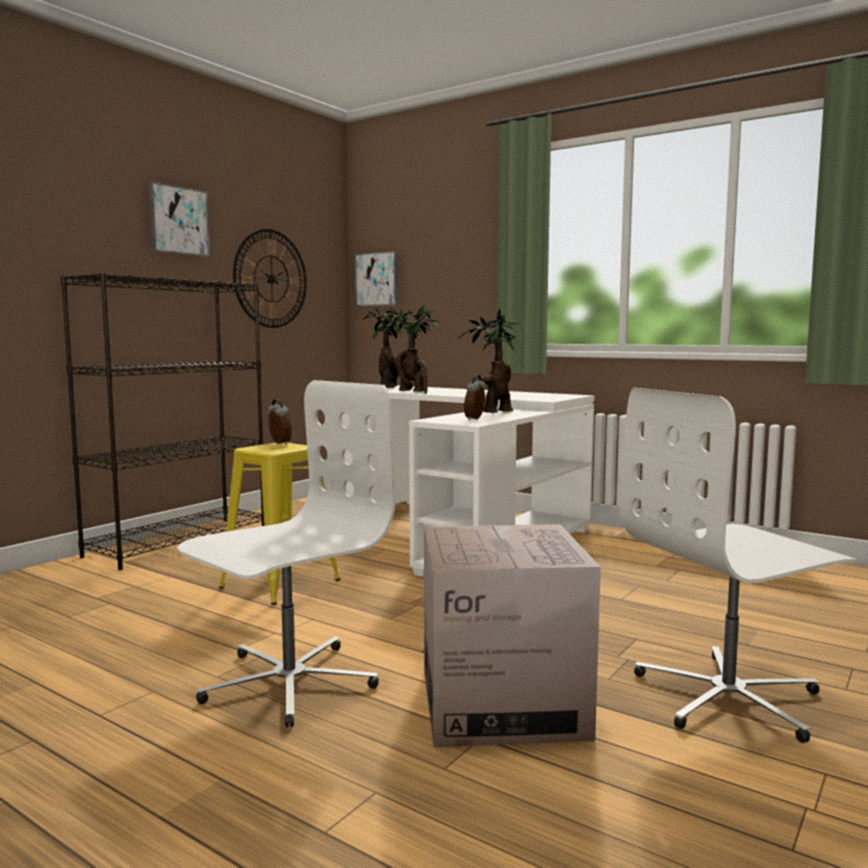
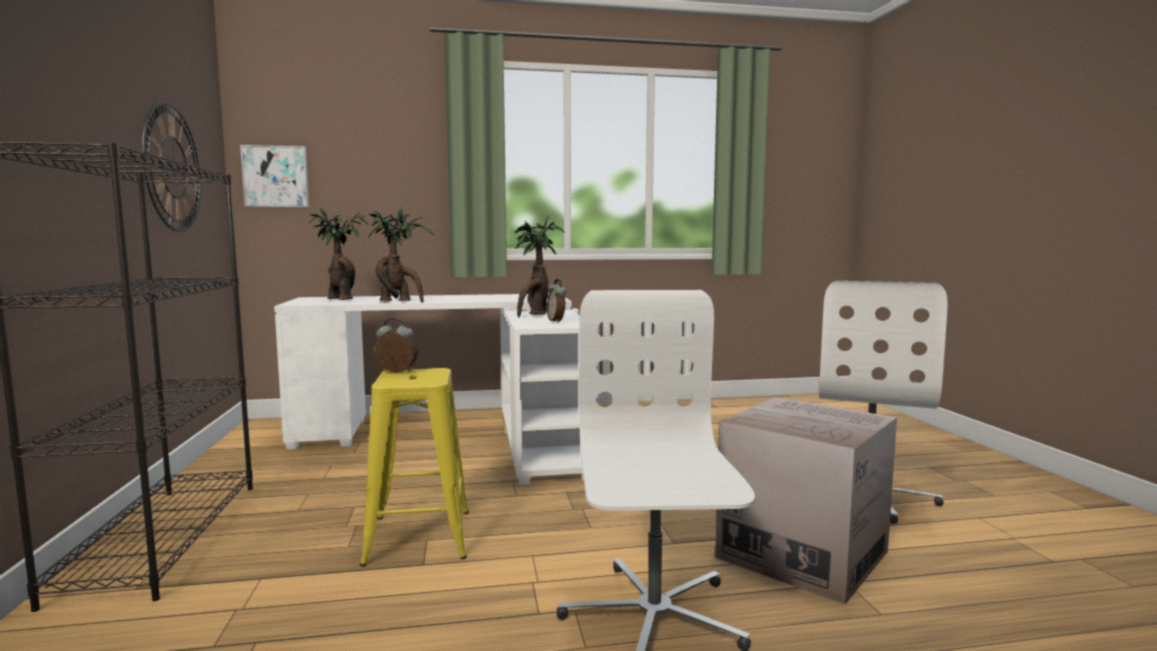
camera: 45 degrees left, 0 degrees up
(178, 220) = (87, 72): picture -> none

